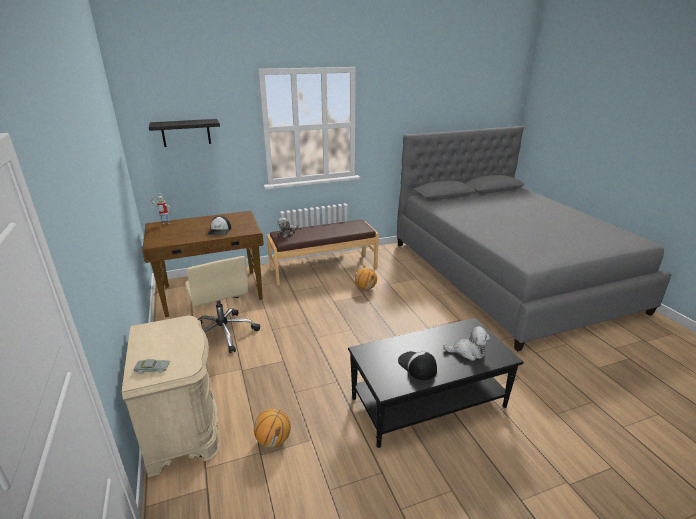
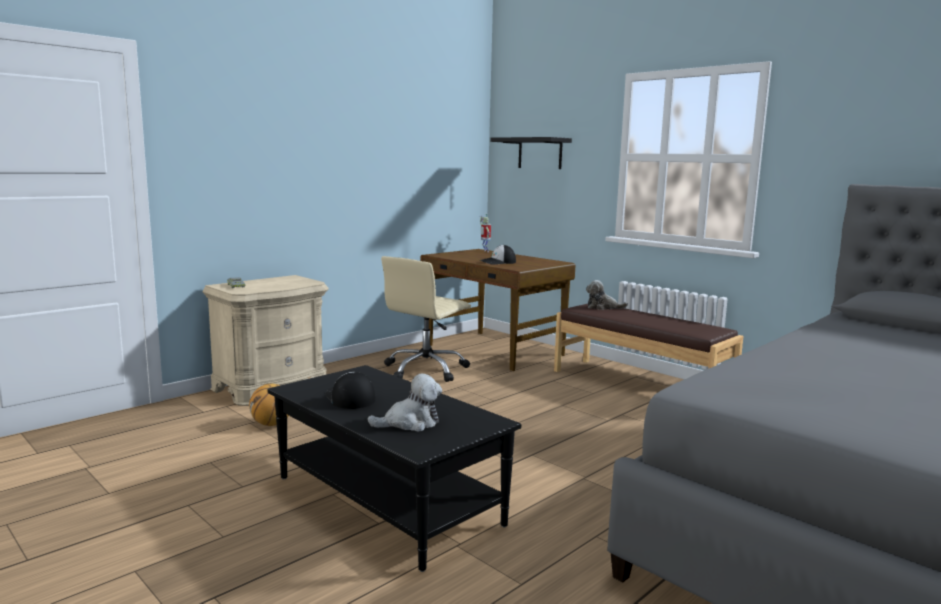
camera: 65 degrees right, 15 degrees down
(365, 288) = (630, 418): basketball -> none
(417, 366) = (349, 398): cap -> cap turned 60 degrees counterclockwise
(468, 352) = (410, 423): plush toy -> plush toy turned 90 degrees counterclockwise

